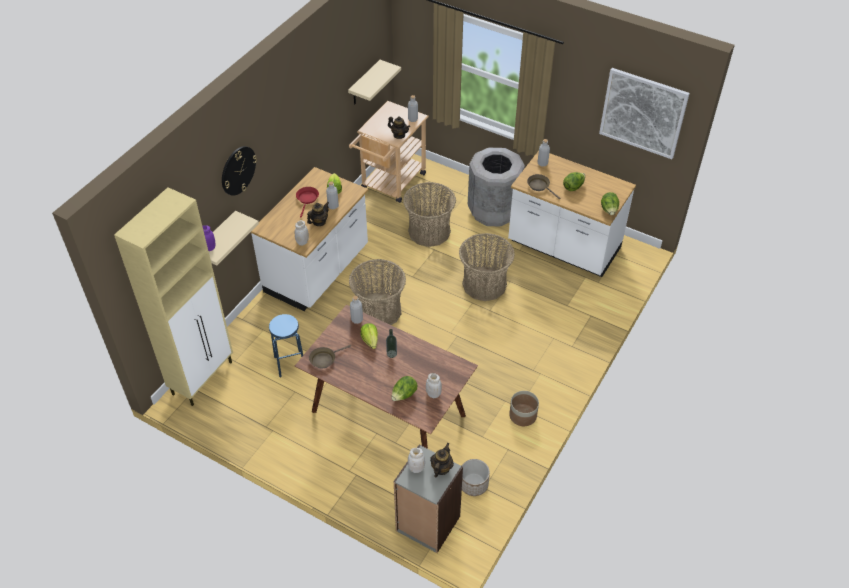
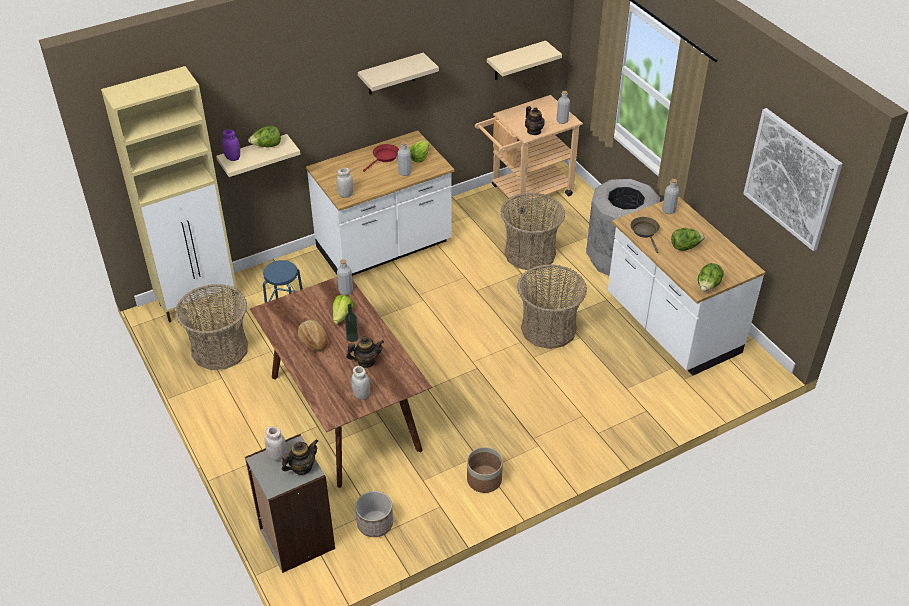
camera: 30 degrees right, 5 degrees down
(238, 170) = (297, 89): wall clock -> none
(293, 130) = (391, 74): none -> beige shelf
(319, 222) = (378, 182): teapot -> teapot (366, 361)
(324, 359) = (283, 314): brown frying pan -> none
(365, 369) = (313, 341): none -> bread
(378, 311) = (414, 309): basket -> basket (219, 349)
(404, 395) = (331, 382): lettuce -> lettuce (267, 146)

